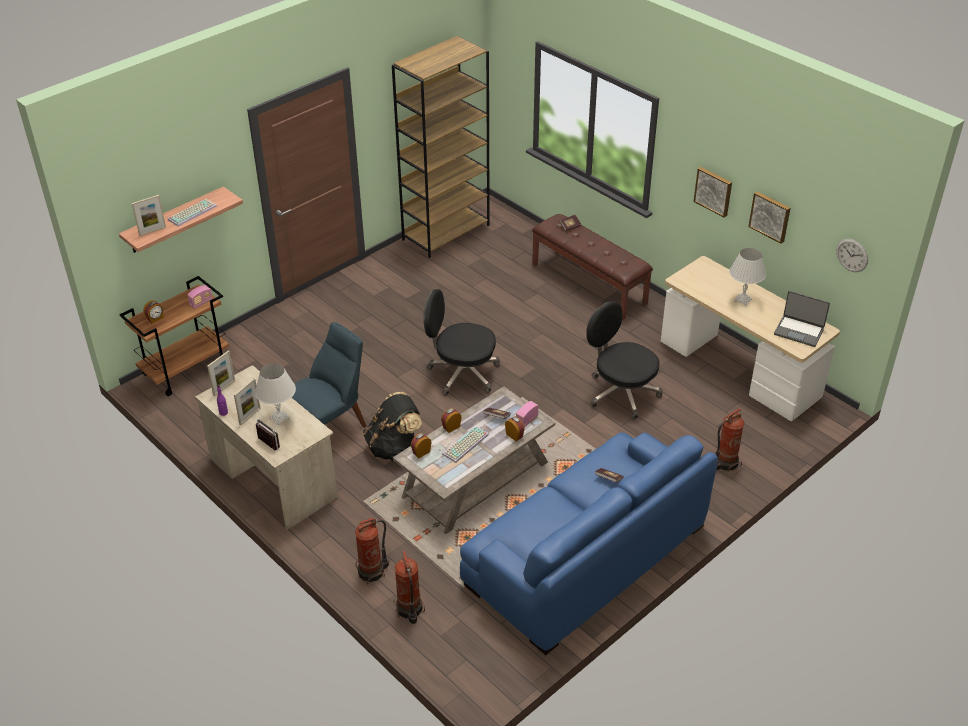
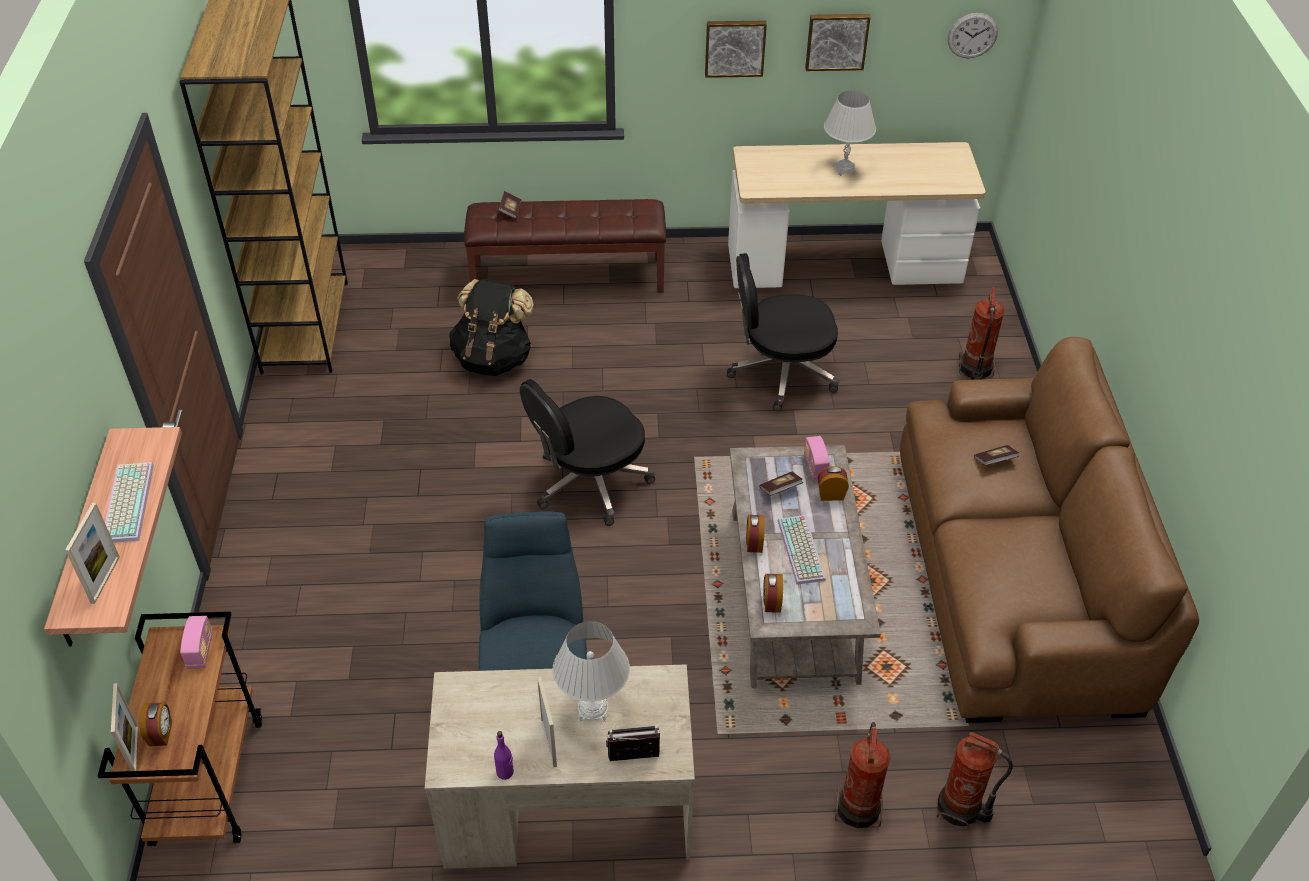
camera: 50 degrees left, 5 degrees up
(224, 388) = (447, 738): picture frame -> picture frame (135, 749)
(394, 447) = (650, 637): black backpack -> black backpack (493, 358)
(585, 555) = (1013, 575): blue sofa -> brown sofa
(799, 331) = (939, 167): laptop -> none

